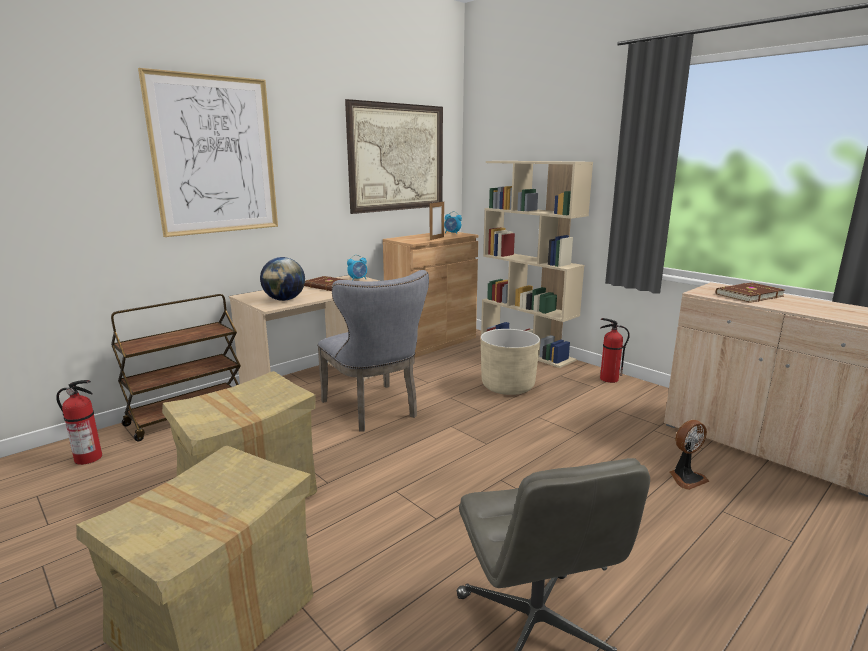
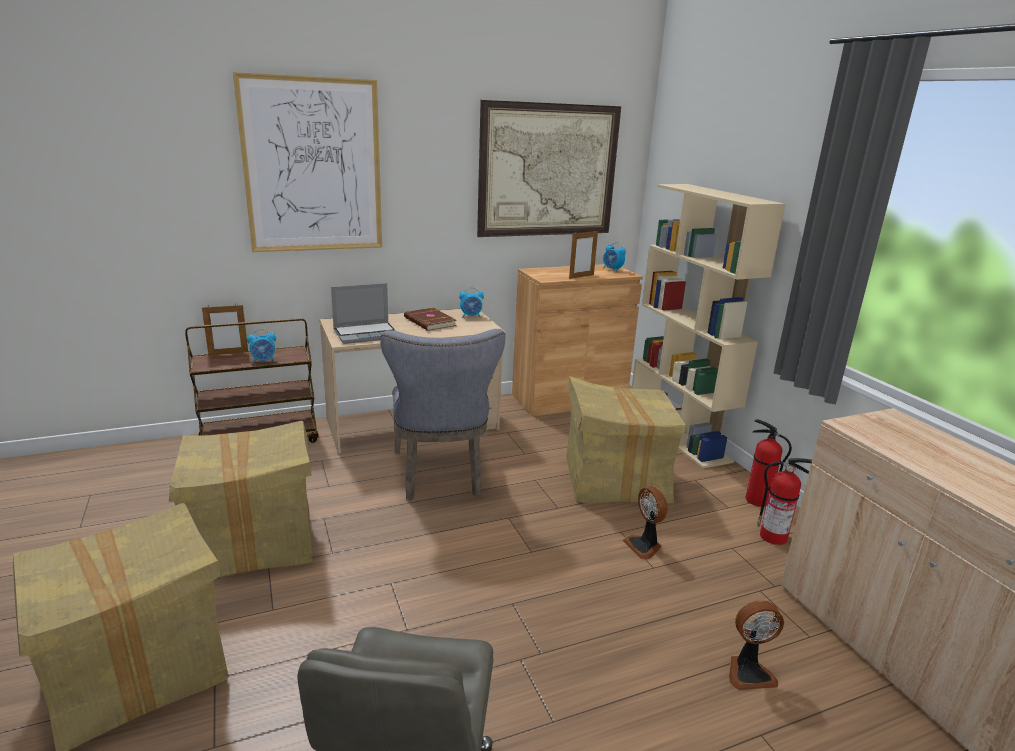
camera: 20 degrees right, 5 degrees up
(89, 458) = (152, 466): fire extinguisher -> fire extinguisher (774, 536)
(149, 337) = (228, 353): none -> picture frame
(191, 337) = (264, 361): none -> alarm clock
(284, 299) = (366, 334): globe -> laptop
(507, 386) = (615, 480): beige planter -> cardboard box
(561, 422) = (644, 546): none -> fan
(748, 295) = (920, 444): brown book -> none

